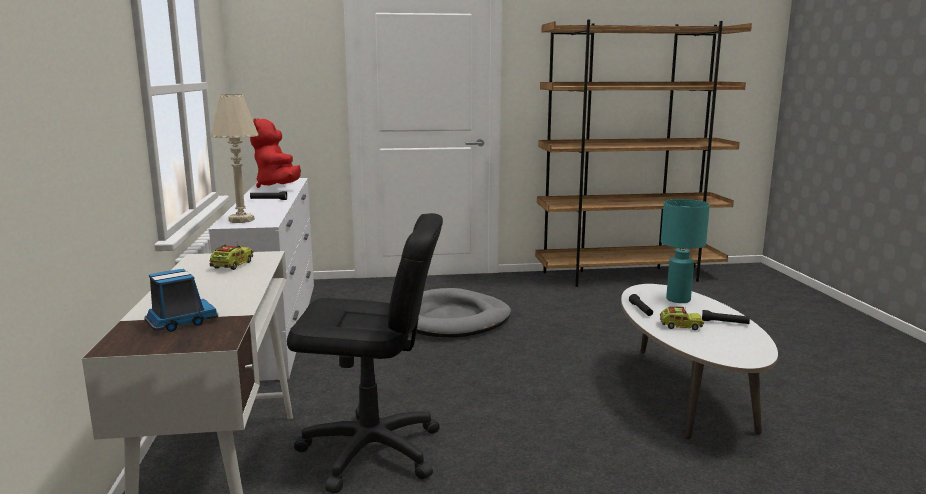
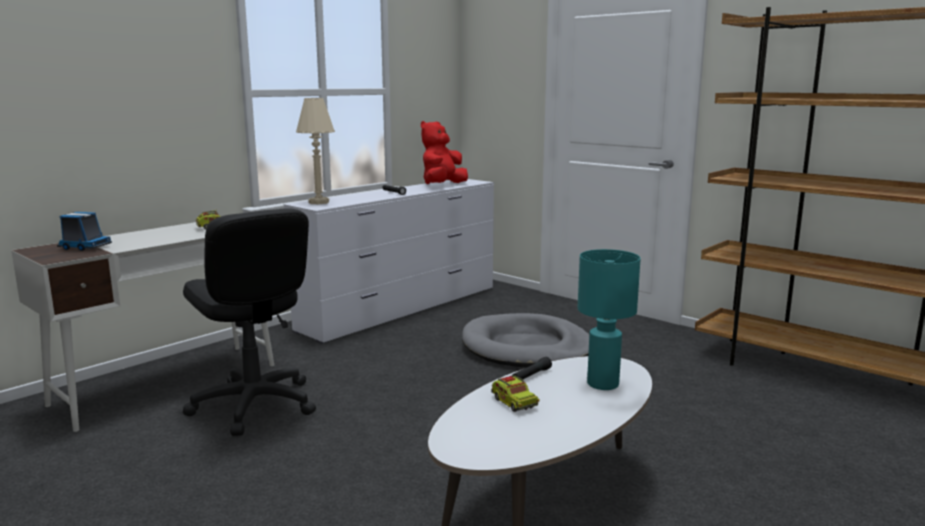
camera: 50 degrees right, 0 degrees up
(725, 322) = (568, 421): black flashlight -> none

